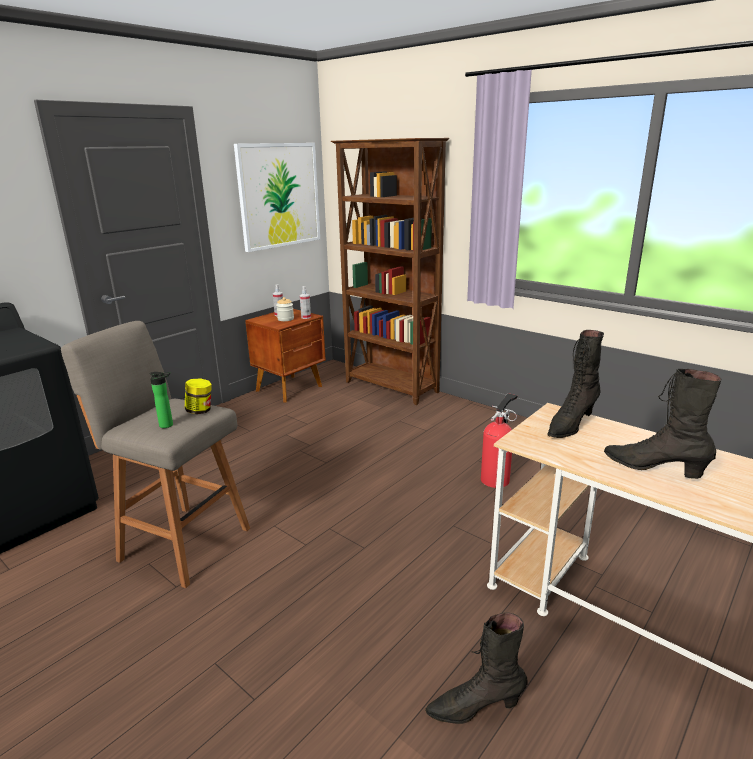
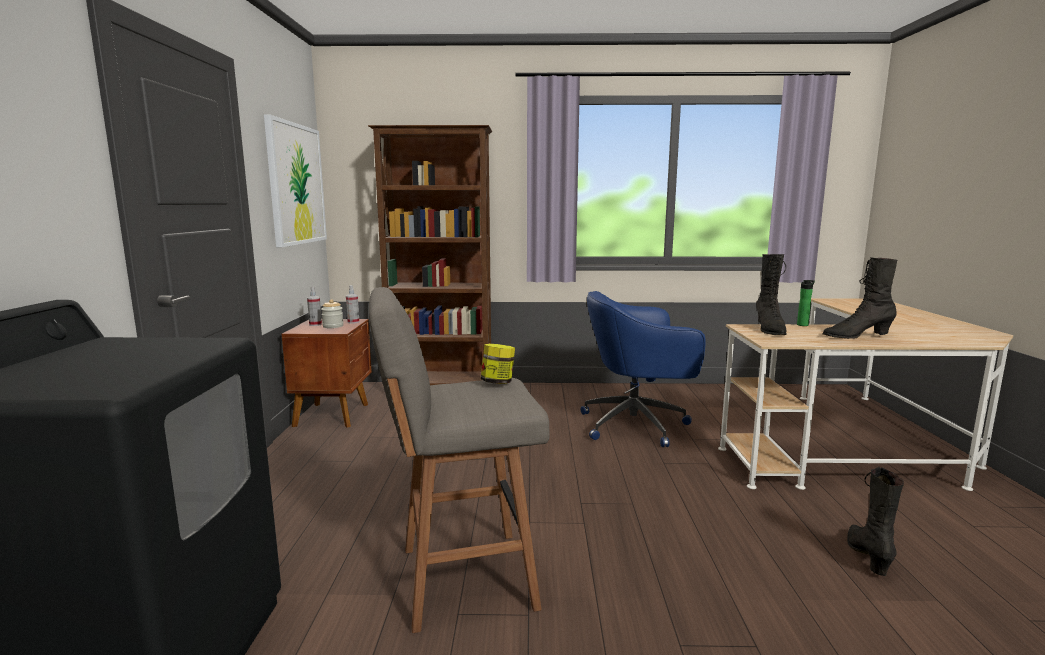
camera: 40 degrees left, 10 degrees down
(168, 425) = (499, 398): bottle -> bottle (803, 325)
(474, 707) = (868, 556): black boot -> black boot turned 150 degrees clockwise
(496, 478) = (637, 425): fire extinguisher -> blue office chair

